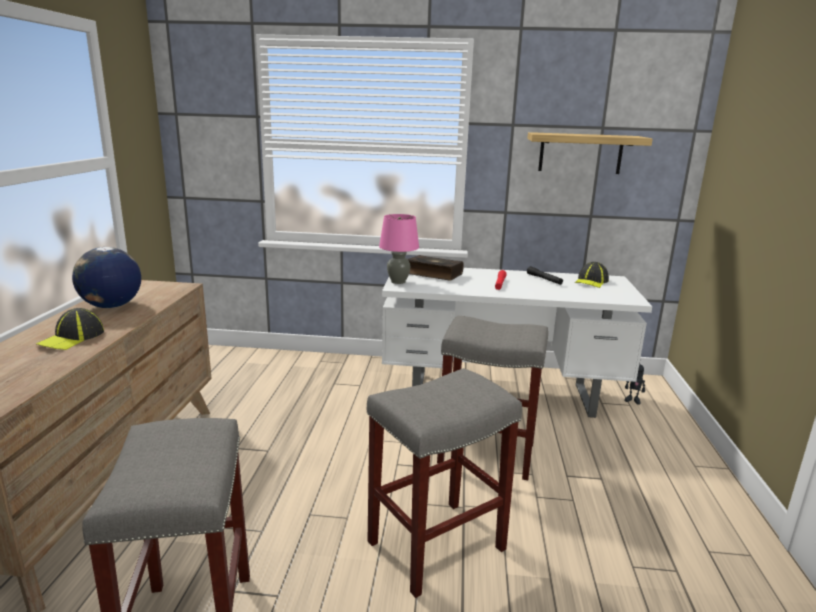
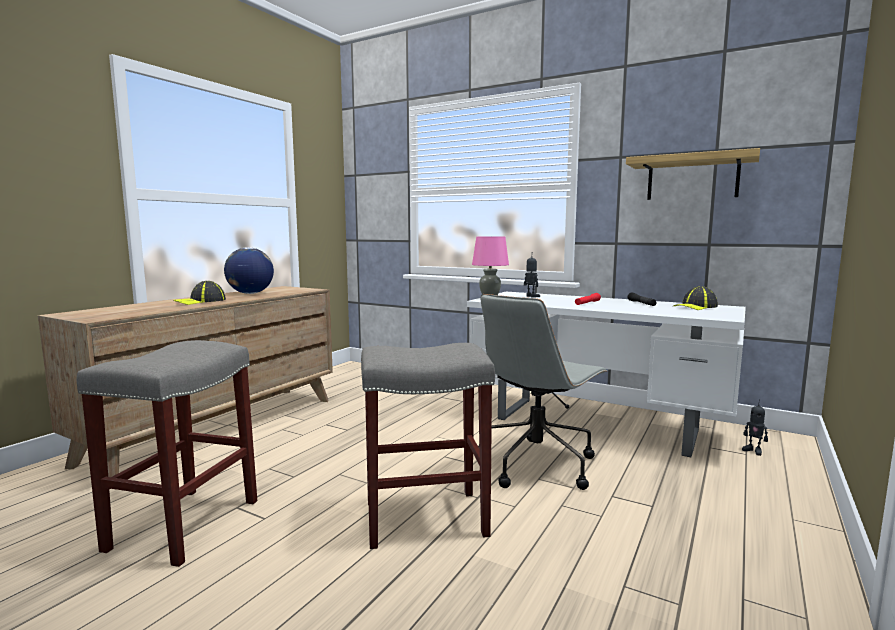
camera: 25 degrees right, 10 degrees down
(434, 274) = (531, 296): book -> toy robot
(485, 453) = (537, 463): grey stool -> grey office chair

